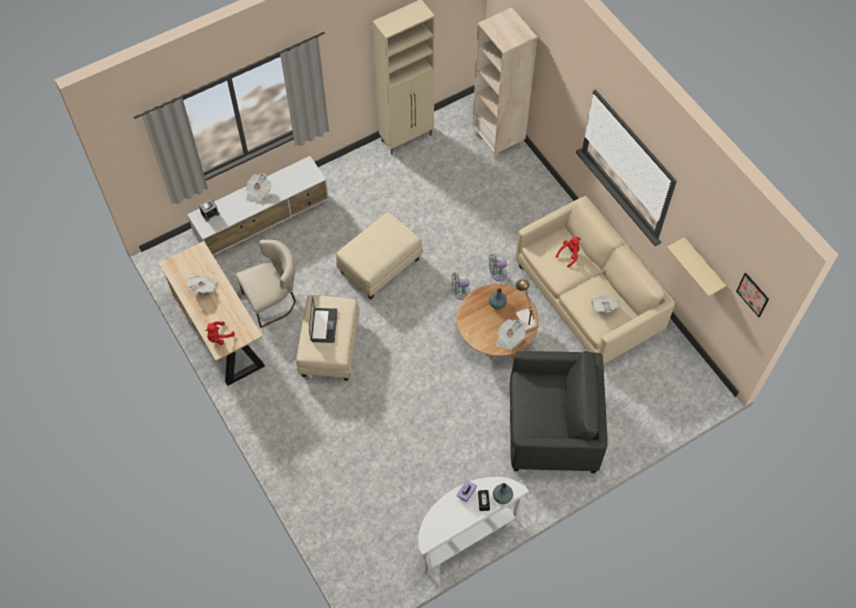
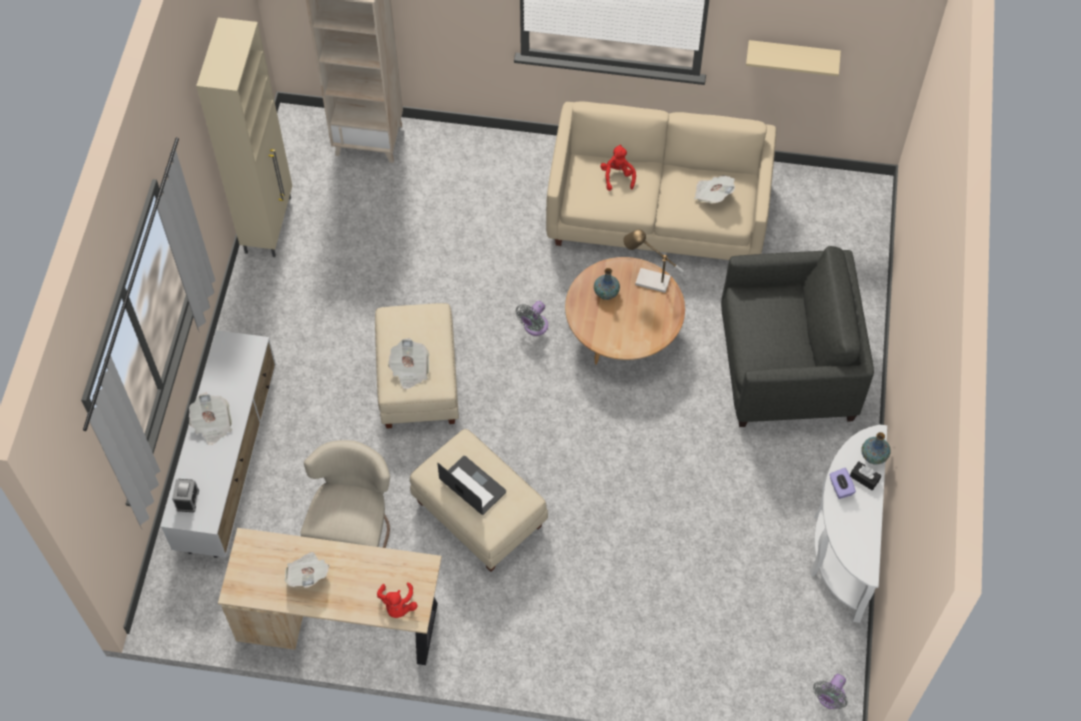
camera: 50 degrees left, 0 degrees up
(497, 274) = (545, 273): grey fan -> grey fan (829, 698)
(509, 339) = (661, 315): newspaper -> newspaper (409, 370)
(552, 428) = (786, 366): grey armchair -> grey armchair turned 45 degrees clockwise
(752, 294) = (889, 31): picture -> none

